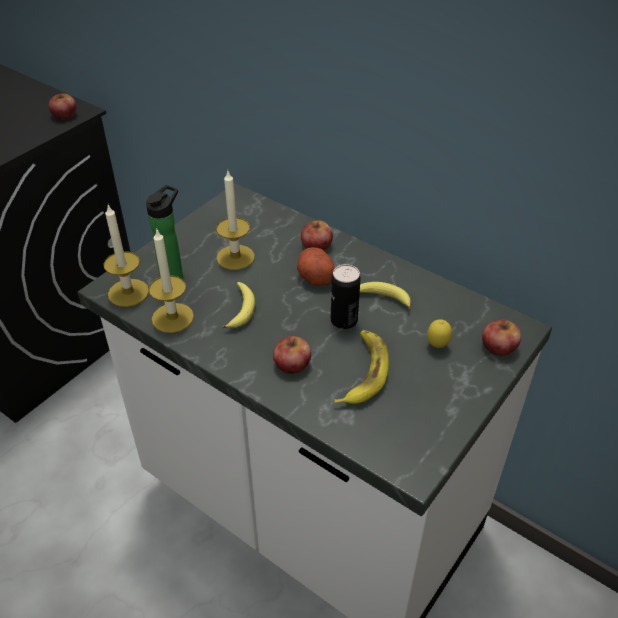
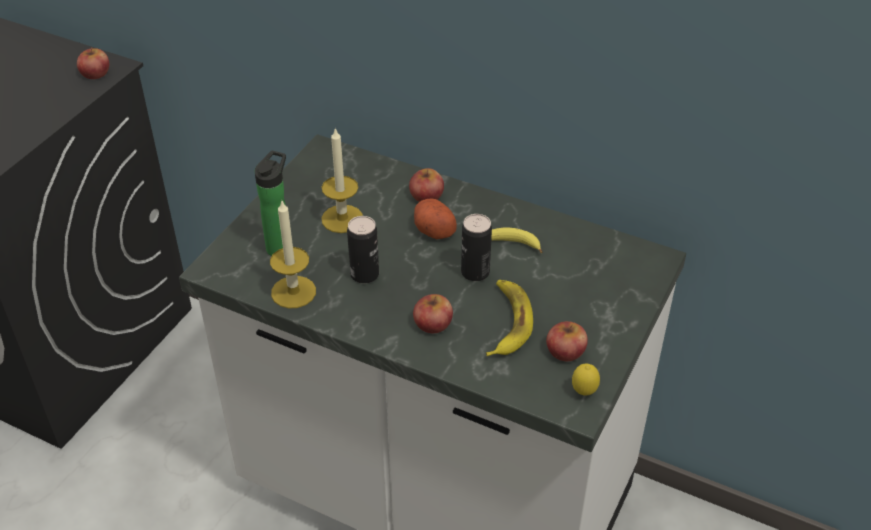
camera: 10 degrees left, 0 degrees up
(128, 293) = (236, 271): candle -> none
(241, 309) = (364, 274): banana -> can
(437, 346) = (576, 286): lemon -> lemon (584, 392)
(499, 346) = (637, 279): apple -> apple (565, 350)

